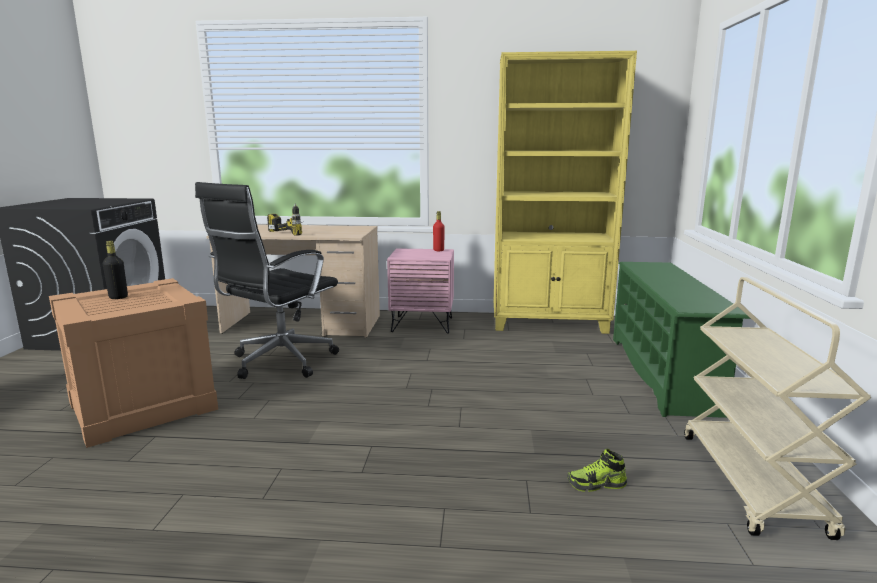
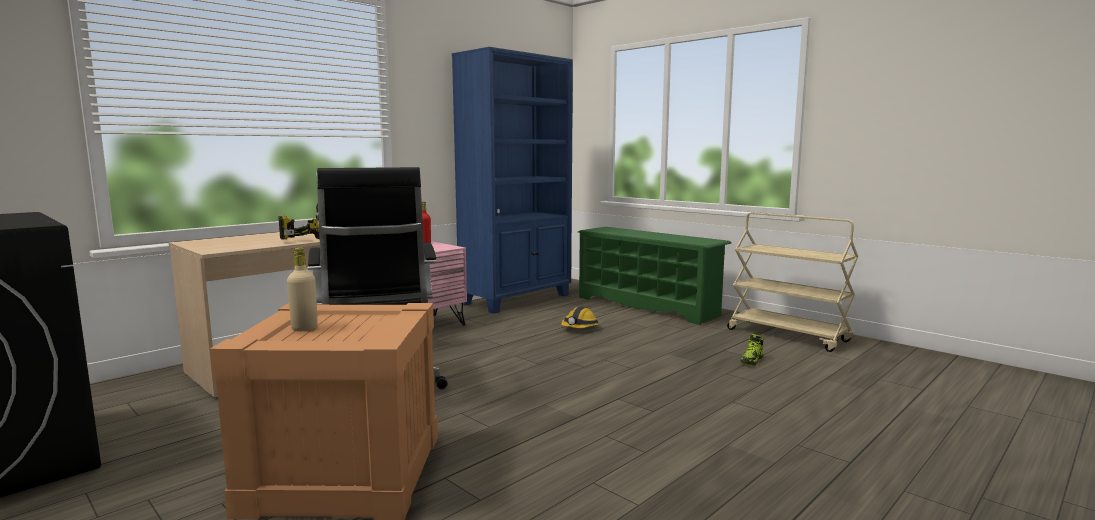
camera: 50 degrees left, 5 degrees down
(118, 297) = (304, 328): black bottle -> beige bottle
(525, 370) = (580, 328): none -> hard hat
(550, 323) = (517, 299): yellow bookcase -> blue bookcase

